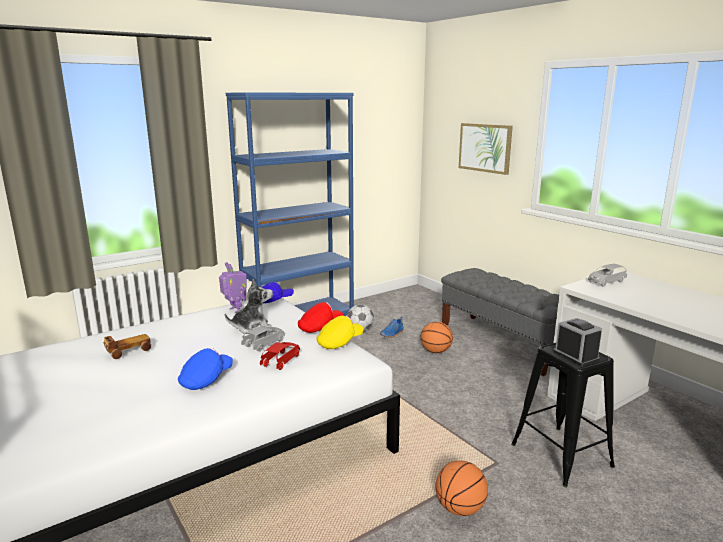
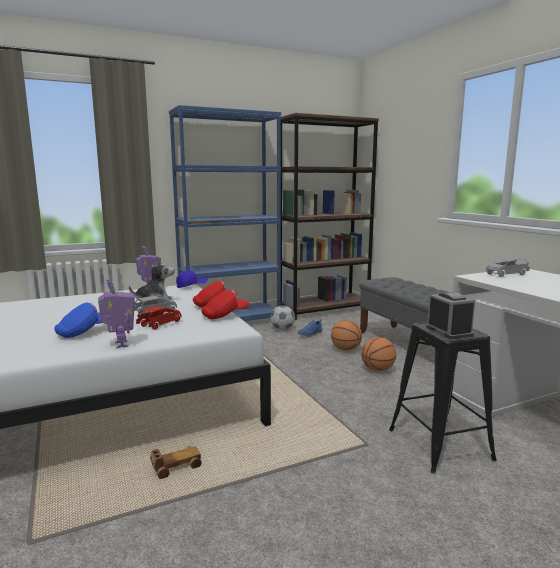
camera: 10 degrees right, 5 degrees down
(128, 351) = (36, 310): toy car -> toy car (175, 467)
(258, 395) = (120, 344): none -> toy robot
(339, 343) = (224, 315): yellow cap -> red cap
(394, 300) = (324, 310): none -> brown bookcase
(460, 508) = (310, 480): basketball -> basketball (377, 370)
(485, 147) = (407, 165): picture -> none

